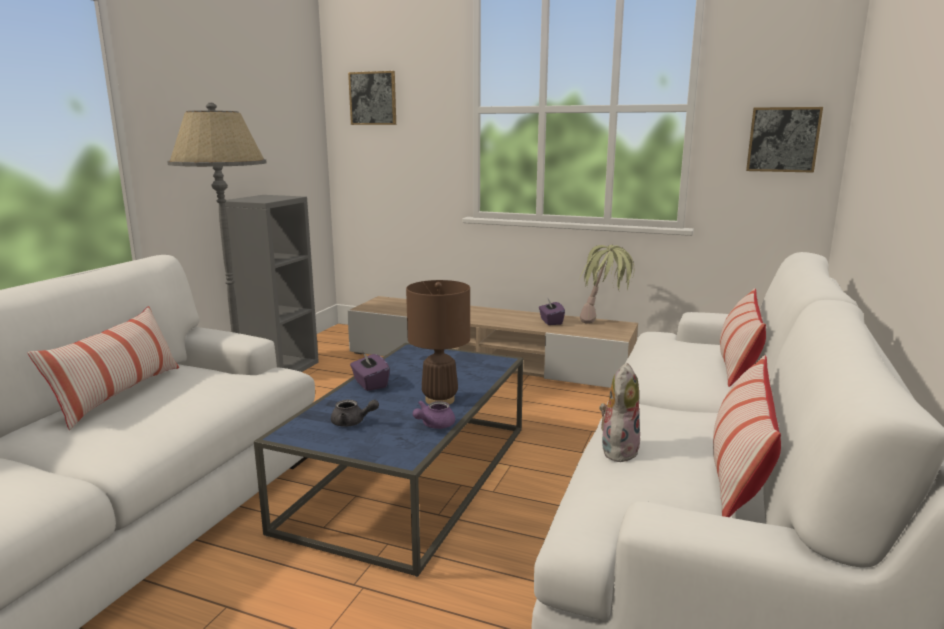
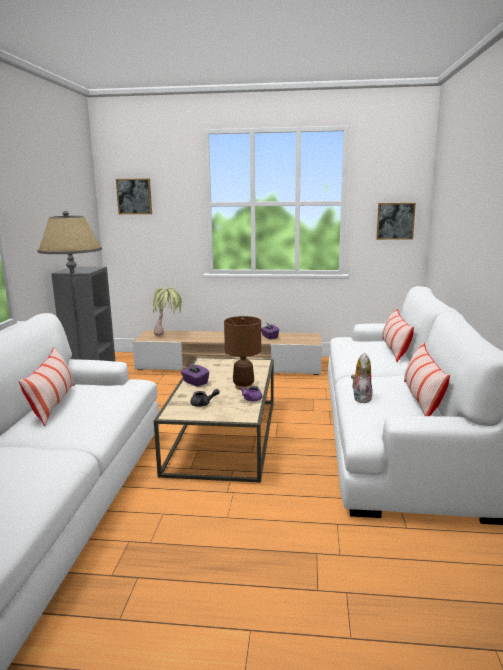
camera: 15 degrees left, 0 degrees up
(412, 476) = (224, 435): blue coffee table -> beige coffee table
(604, 326) = (302, 336): potted plant -> potted plant (168, 336)

